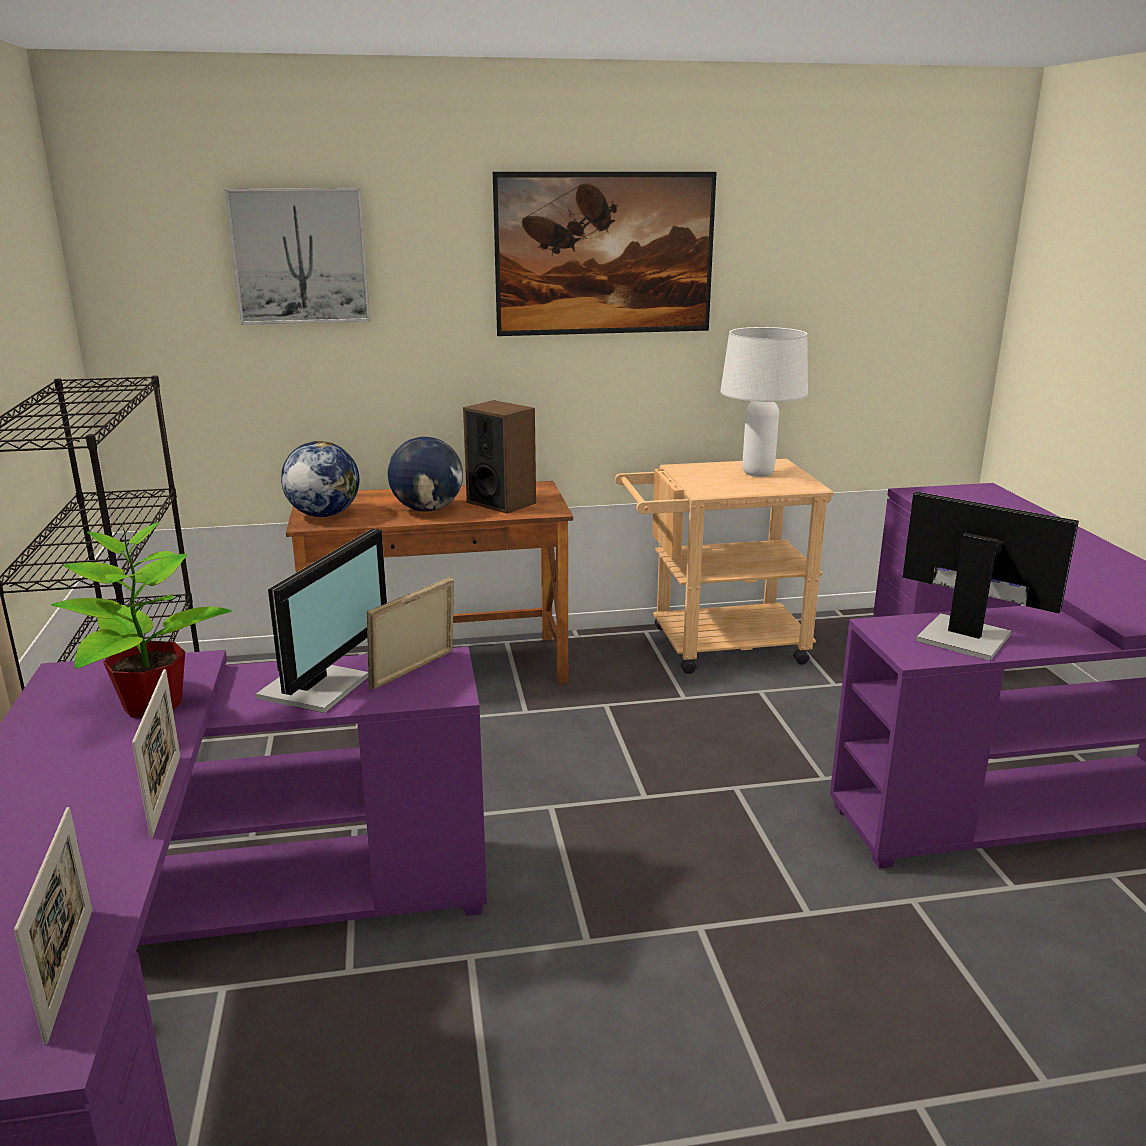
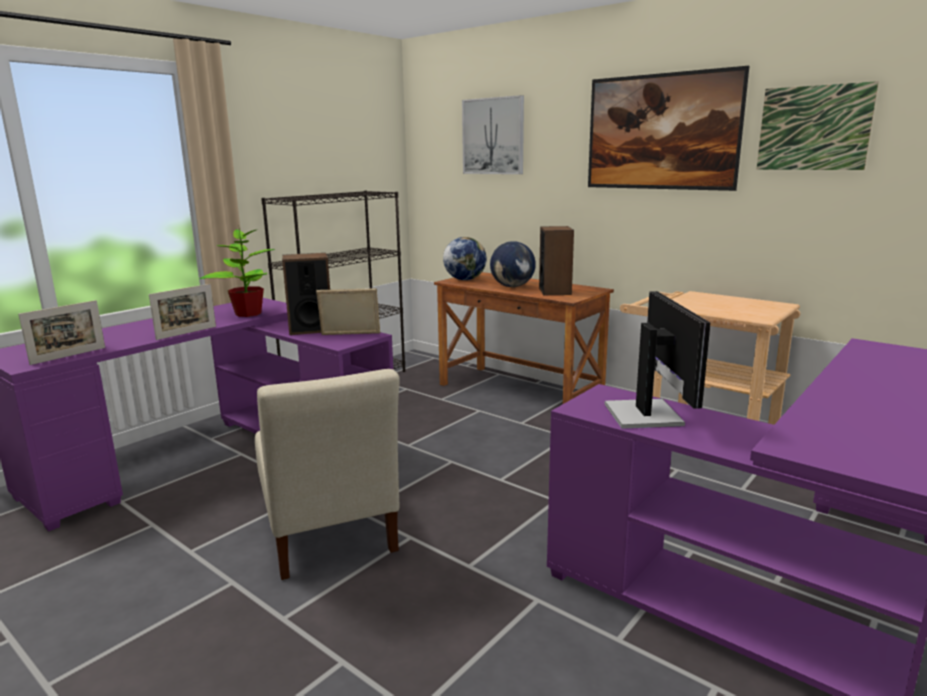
camera: 50 degrees right, 5 degrees down
(319, 687) = (310, 329): monitor -> speaker
(606, 993) = (328, 532): none -> beige chair
(758, 474) = (743, 306): white table lamp -> none
(789, 252) = (813, 128): none -> picture

